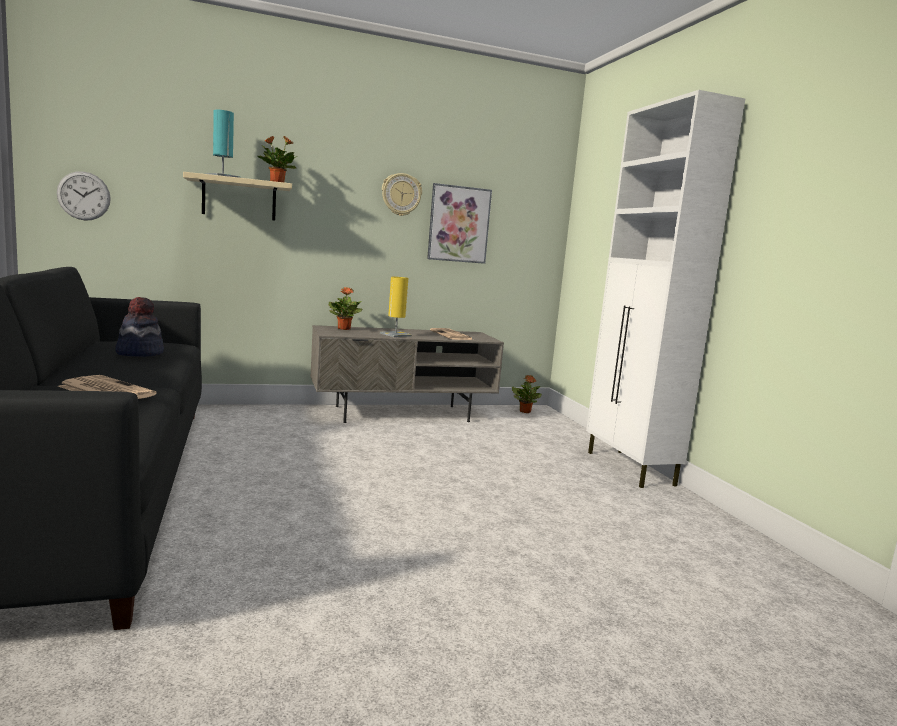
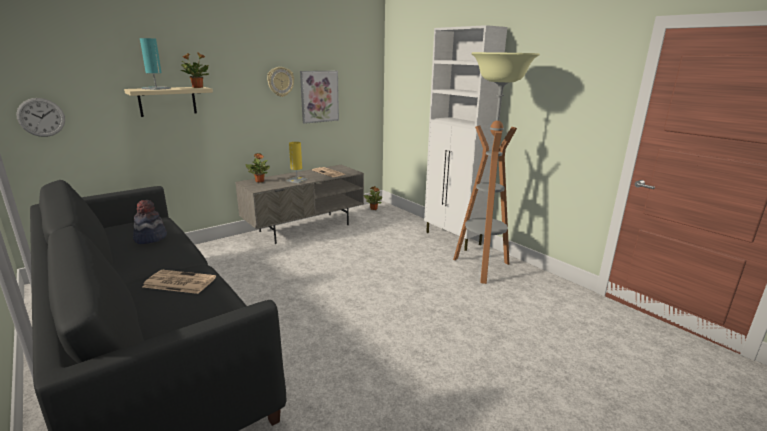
camera: 20 degrees left, 10 degrees up
(653, 516) = (481, 268): none -> floor lamp

